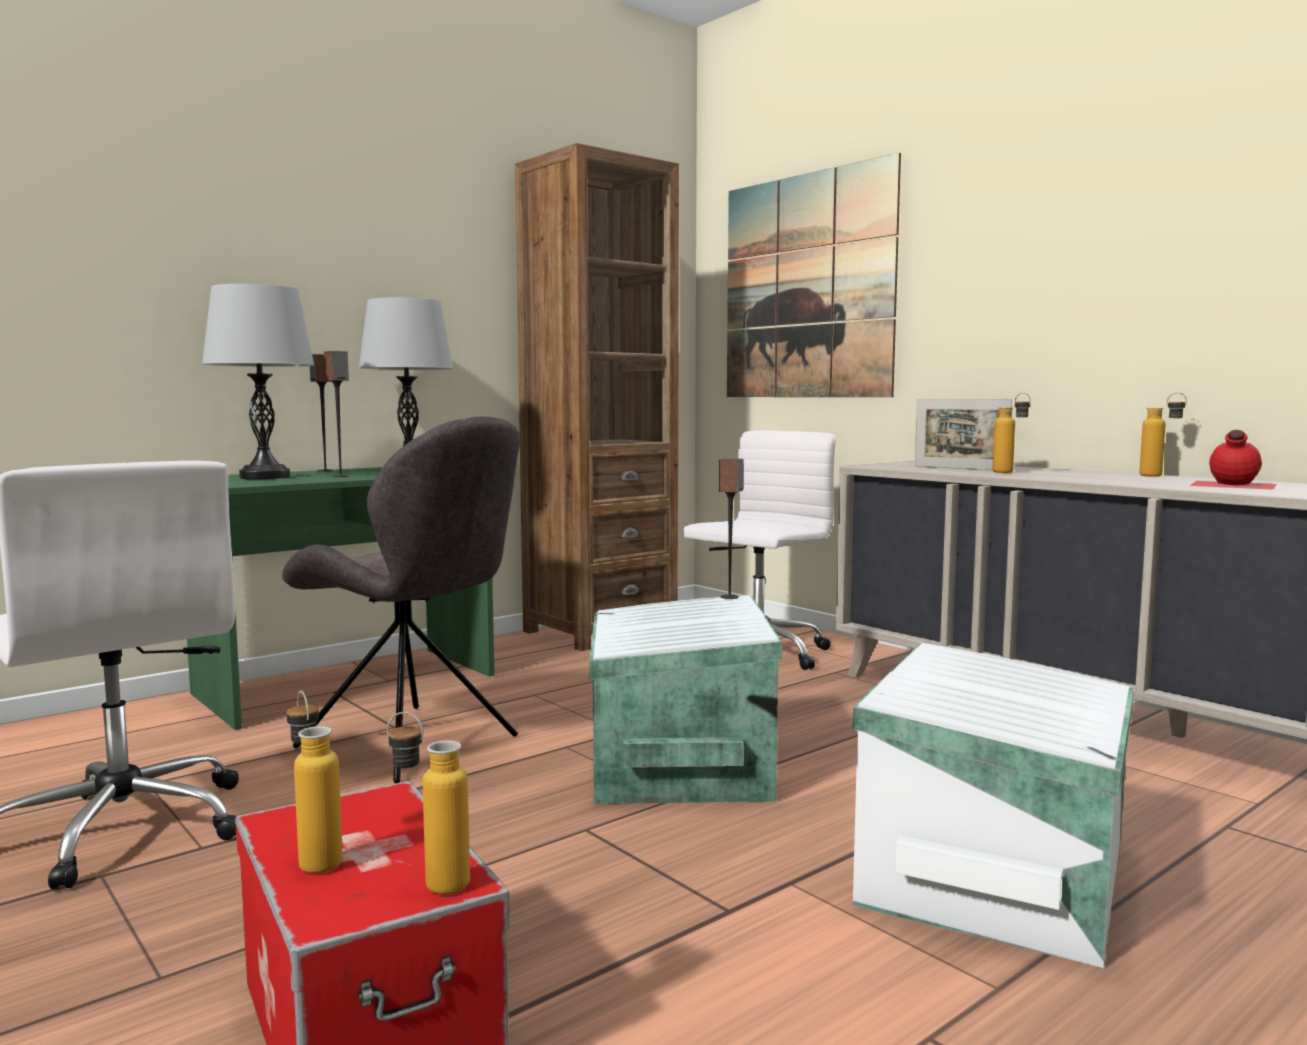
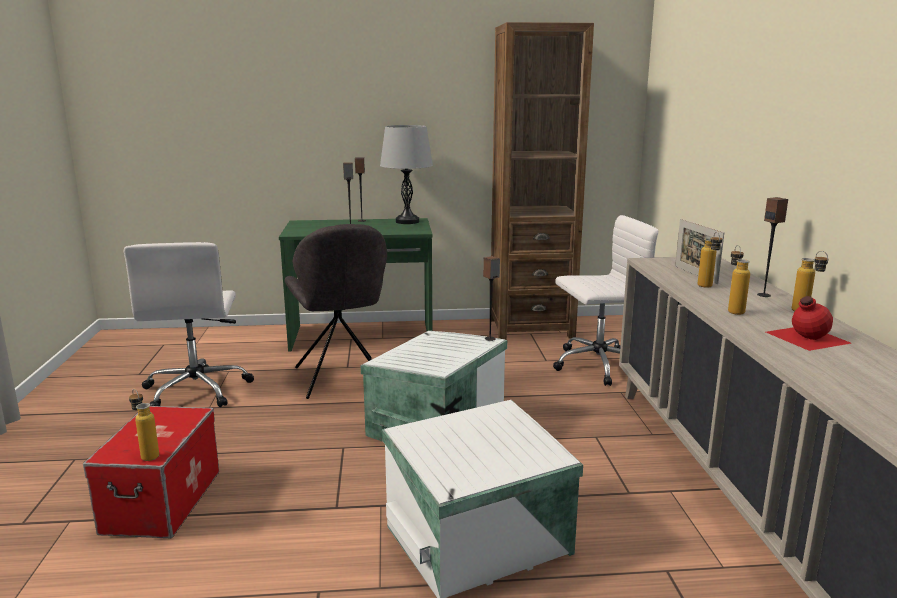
camera: 35 degrees right, 10 degrees up
(264, 477) = (319, 226): grey table lamp -> none
(315, 858) = (136, 432): bottle -> bottle (733, 310)
(807, 287) = (687, 110): picture -> none
(1078, 472) = (764, 295): none -> speaker

